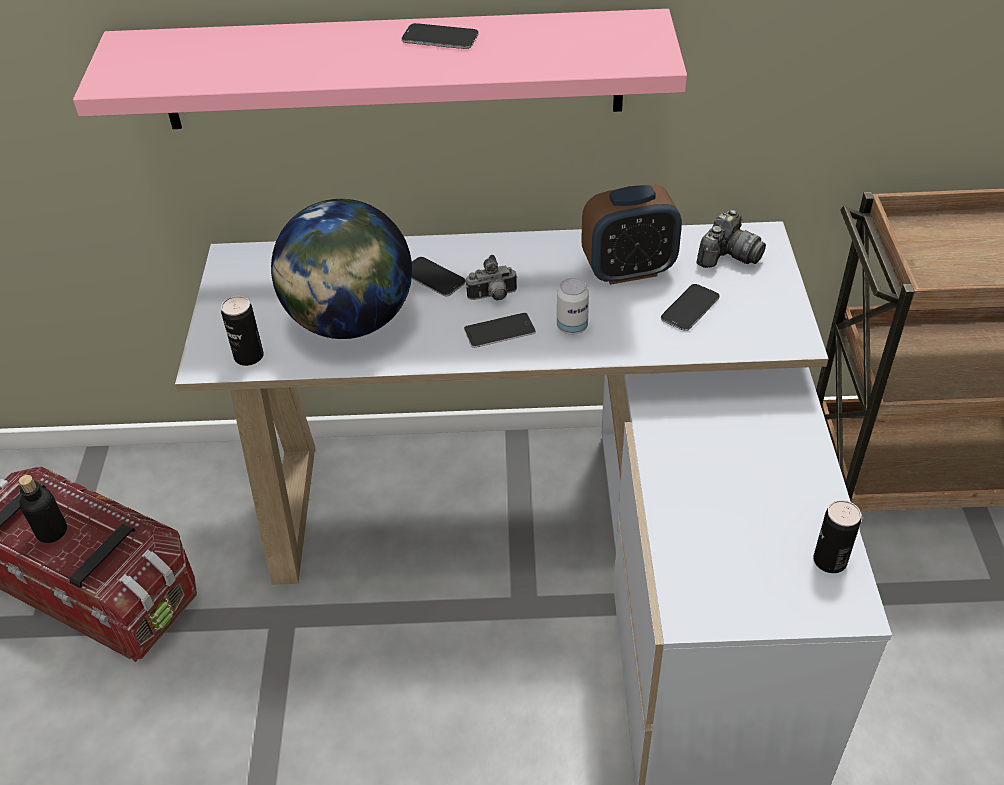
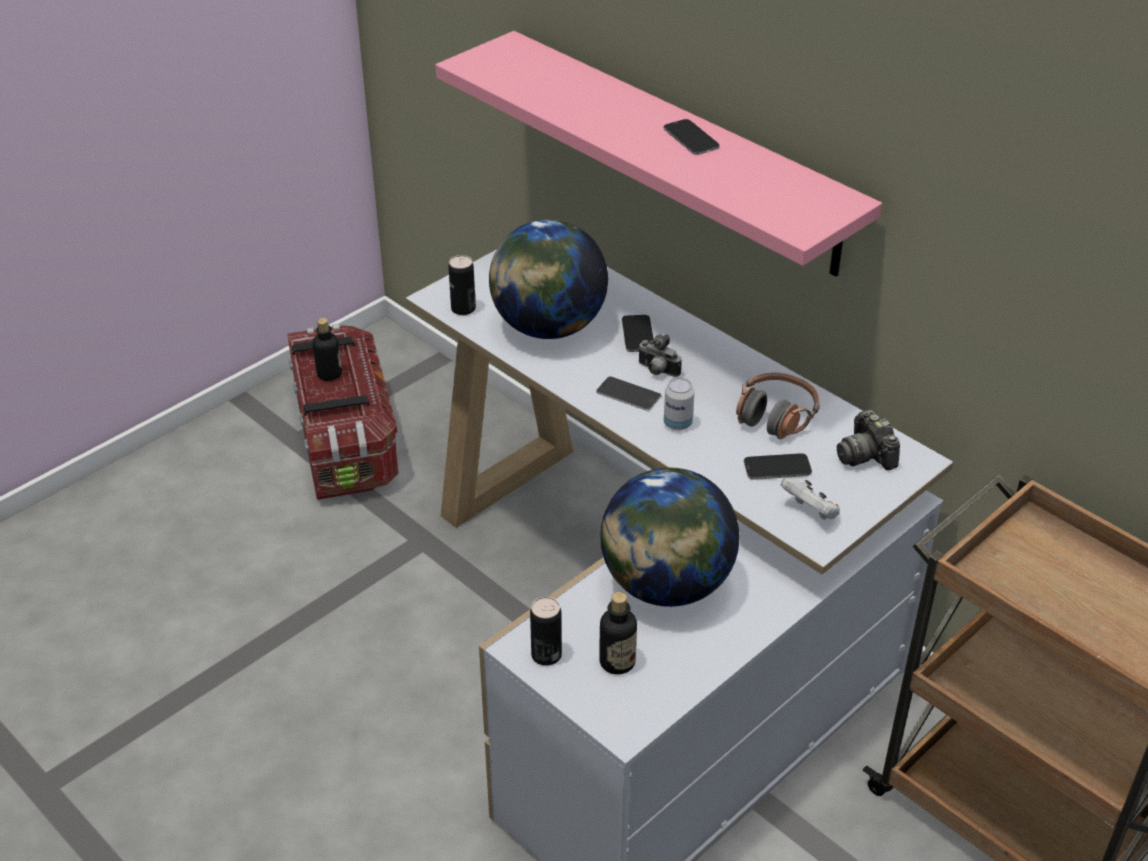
camera: 45 degrees right, 5 degrees down
(628, 270) = (775, 416): alarm clock -> headphones
(709, 468) = (666, 585): none -> globe
(728, 255) = (866, 455): camera -> camera turned 75 degrees clockwise
(760, 324) = (810, 512): none -> white game controller
(768, 560) = (617, 662): none -> bottle
(830, 560) = (655, 694): can -> can (546, 655)

